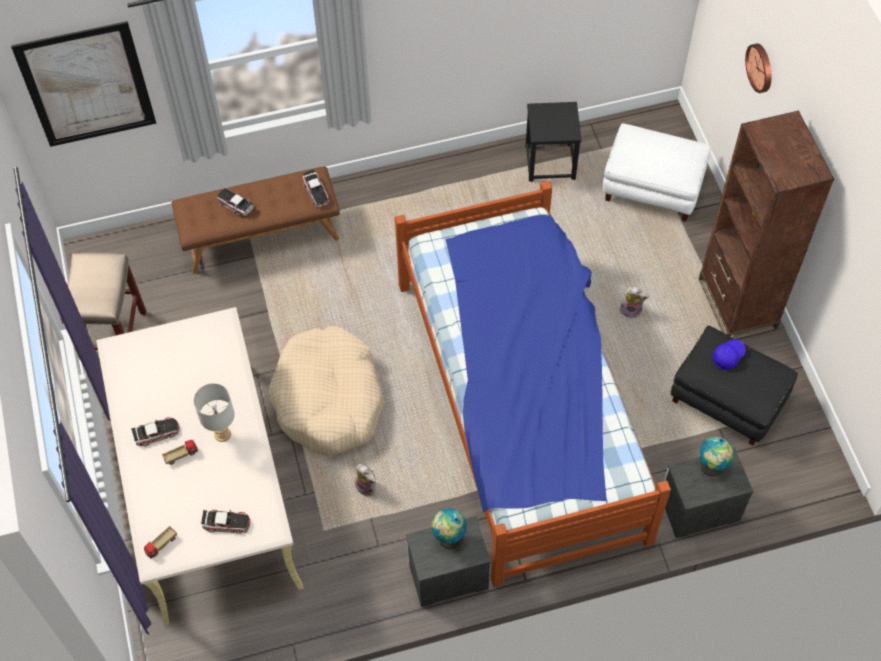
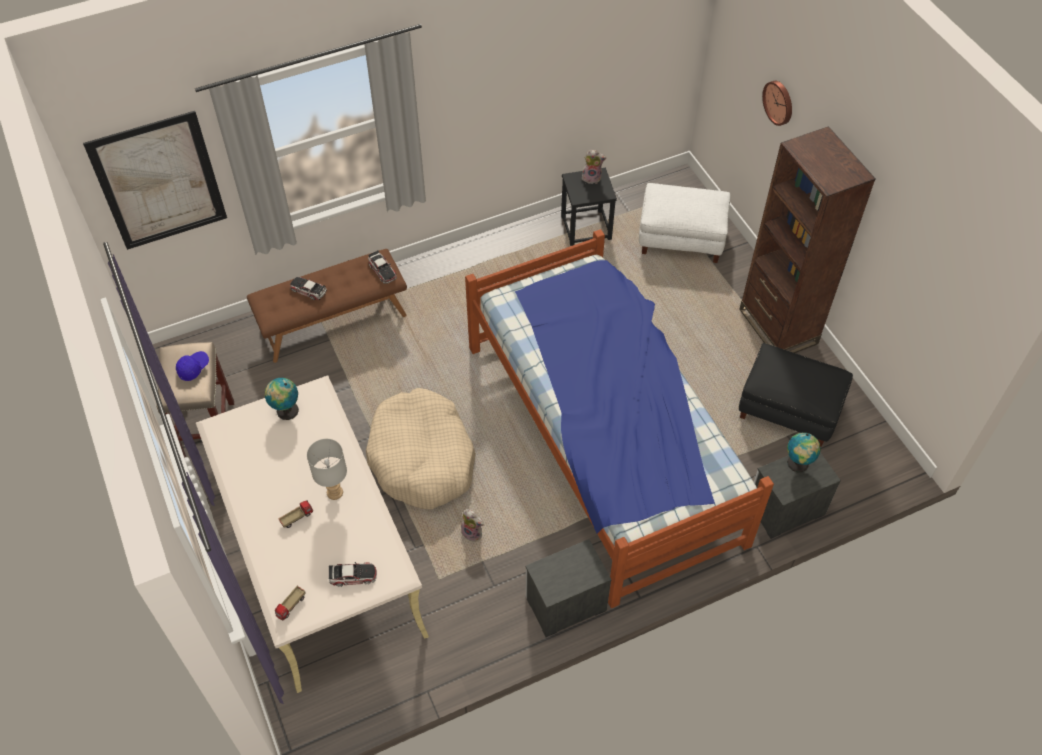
camera: 10 degrees left, 5 degrees down
(156, 433) = (269, 500): toy car -> none
(448, 538) = (567, 563): globe -> globe (286, 411)
(631, 310) = (685, 343): plush toy -> plush toy (592, 177)
(728, 356) = (788, 366): blue cap -> blue cap (193, 368)

